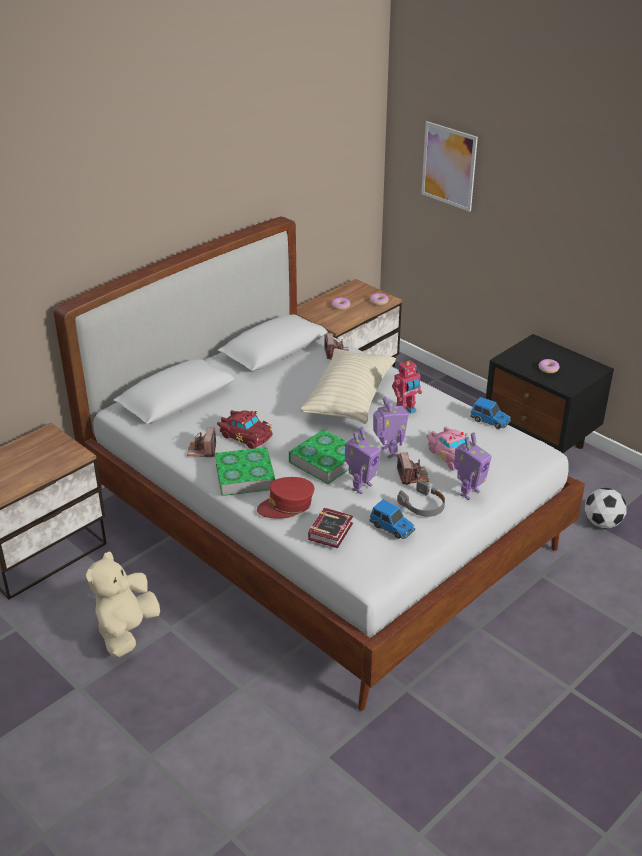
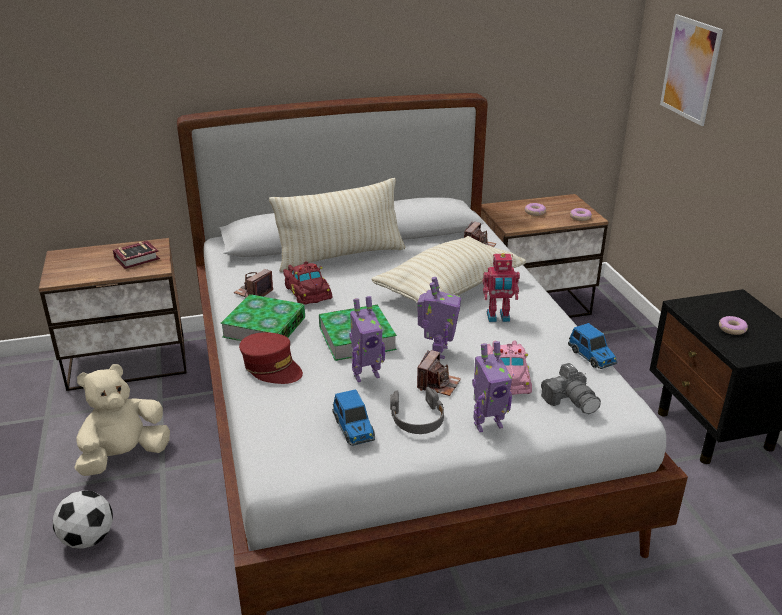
camera: 30 degrees right, 5 degrees down
(236, 395) = (340, 256): none -> beige pillow
(286, 505) = (271, 367): red cap -> red cap turned 150 degrees counterclockwise
(332, 530) = (286, 408): book -> book (139, 258)
(504, 457) = (571, 400): none -> camera
(602, 523) = (736, 549): football -> football (88, 539)

